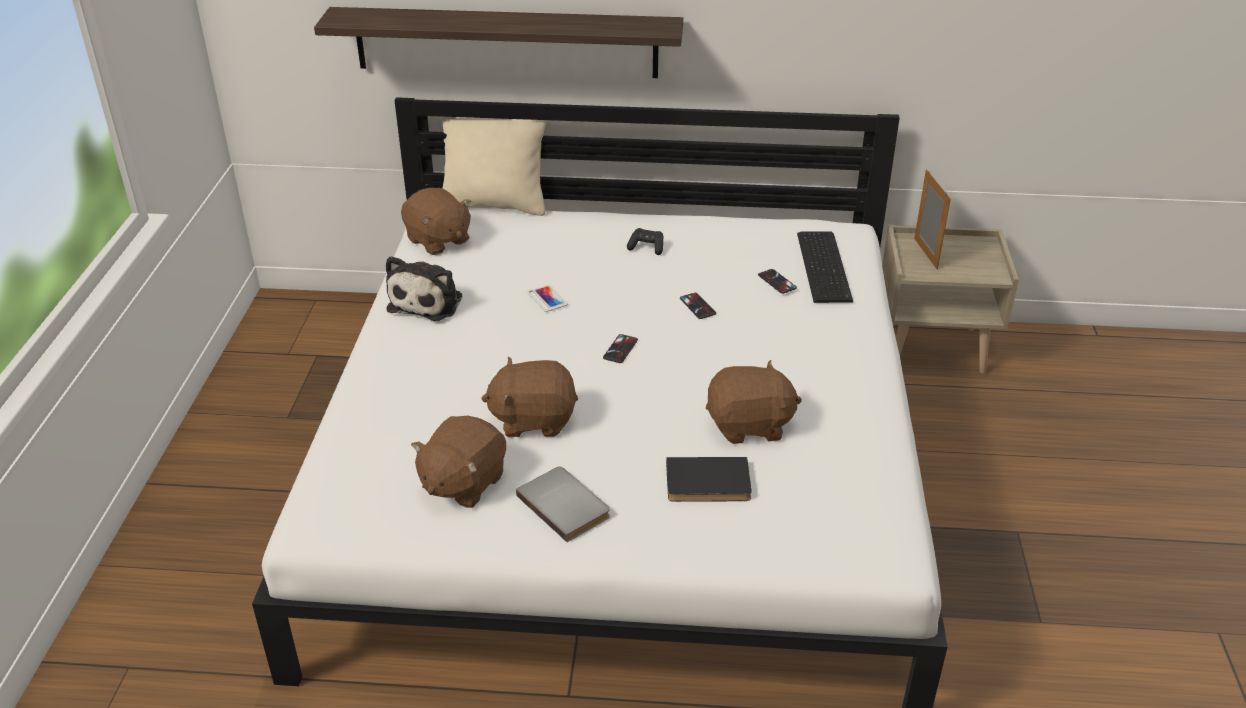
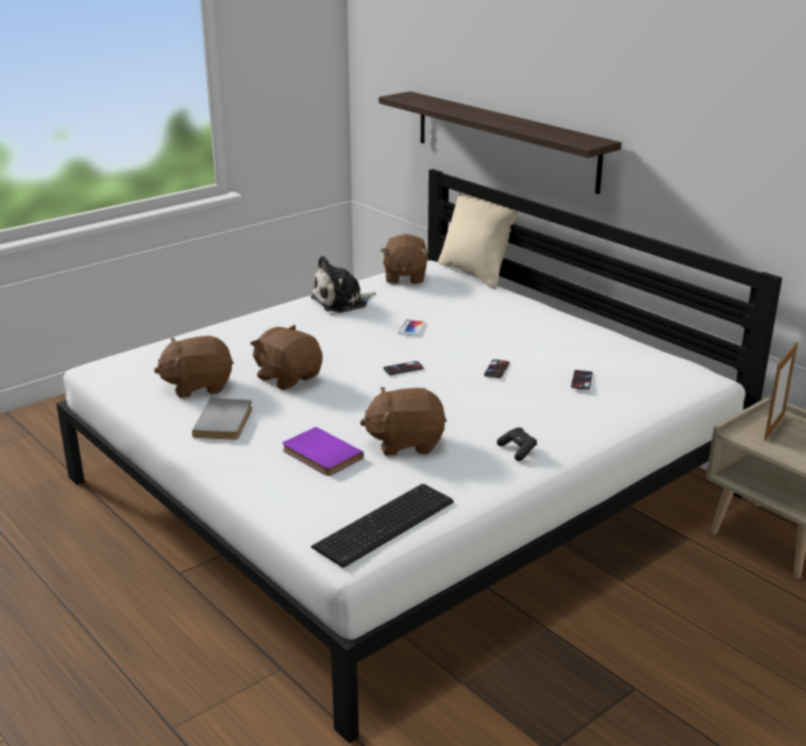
camera: 45 degrees right, 10 degrees down
(646, 247) = (528, 328): black game controller -> black game controller (517, 450)
(708, 484) = (320, 455): black book -> purple book
(749, 426) = (405, 442): brown plush toy -> brown plush toy turned 135 degrees clockwise
(825, 266) = (641, 388): keyboard -> keyboard (388, 524)

